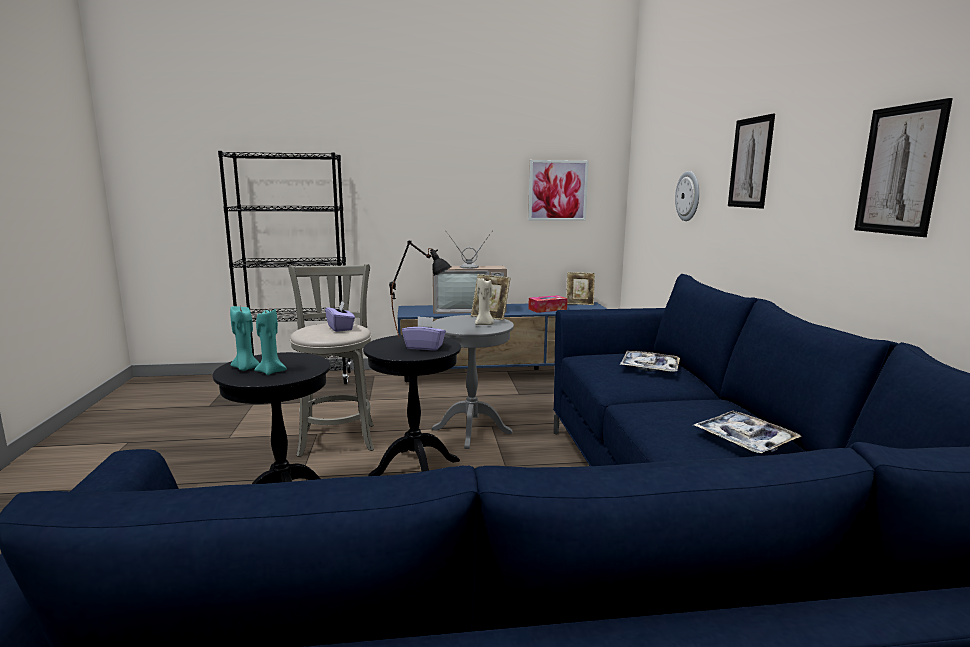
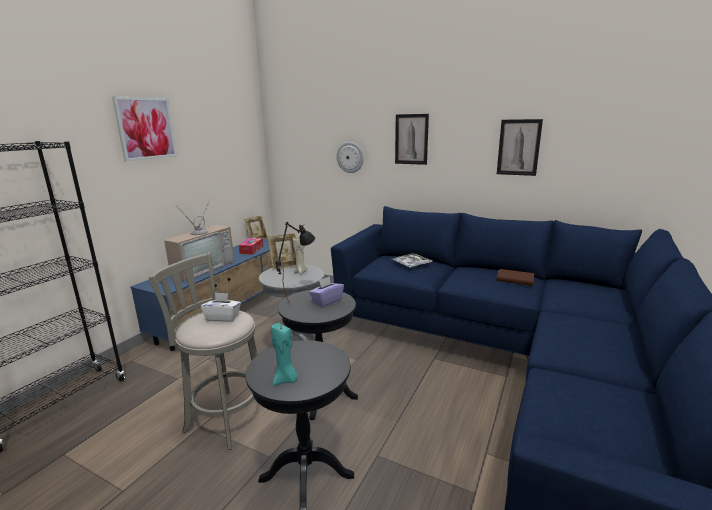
camera: 55 degrees left, 5 degrees up
(271, 372) = (311, 369): turquoise candle -> none
(340, 328) = (223, 317): purple tissue box -> white tissue box
(557, 190) = (229, 157): picture -> picture (146, 128)
(744, 440) = (515, 279): tray -> brown book

